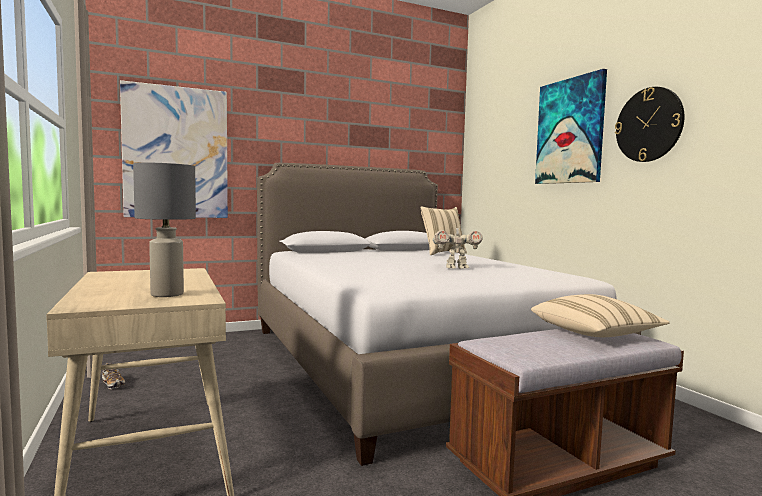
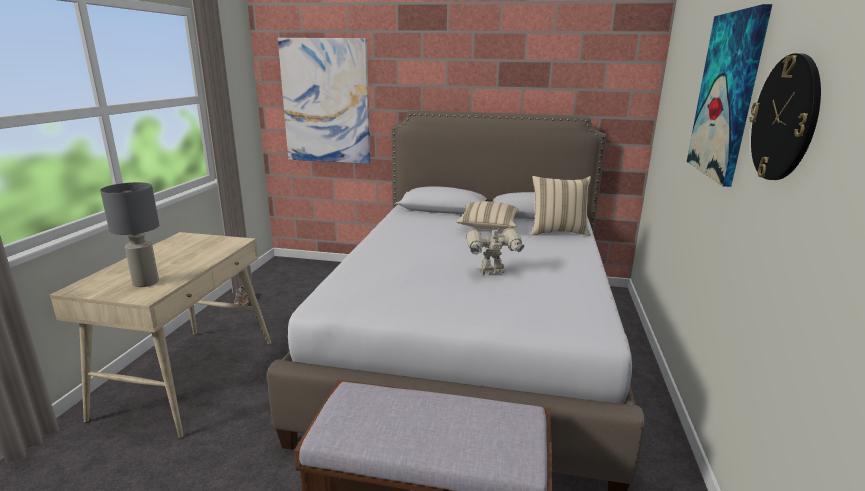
camera: 35 degrees right, 15 degrees up
(456, 268) = (492, 273): toy robot -> toy robot turned 135 degrees clockwise
(595, 334) = (480, 424): beige pillow -> beige pillow (488, 227)

